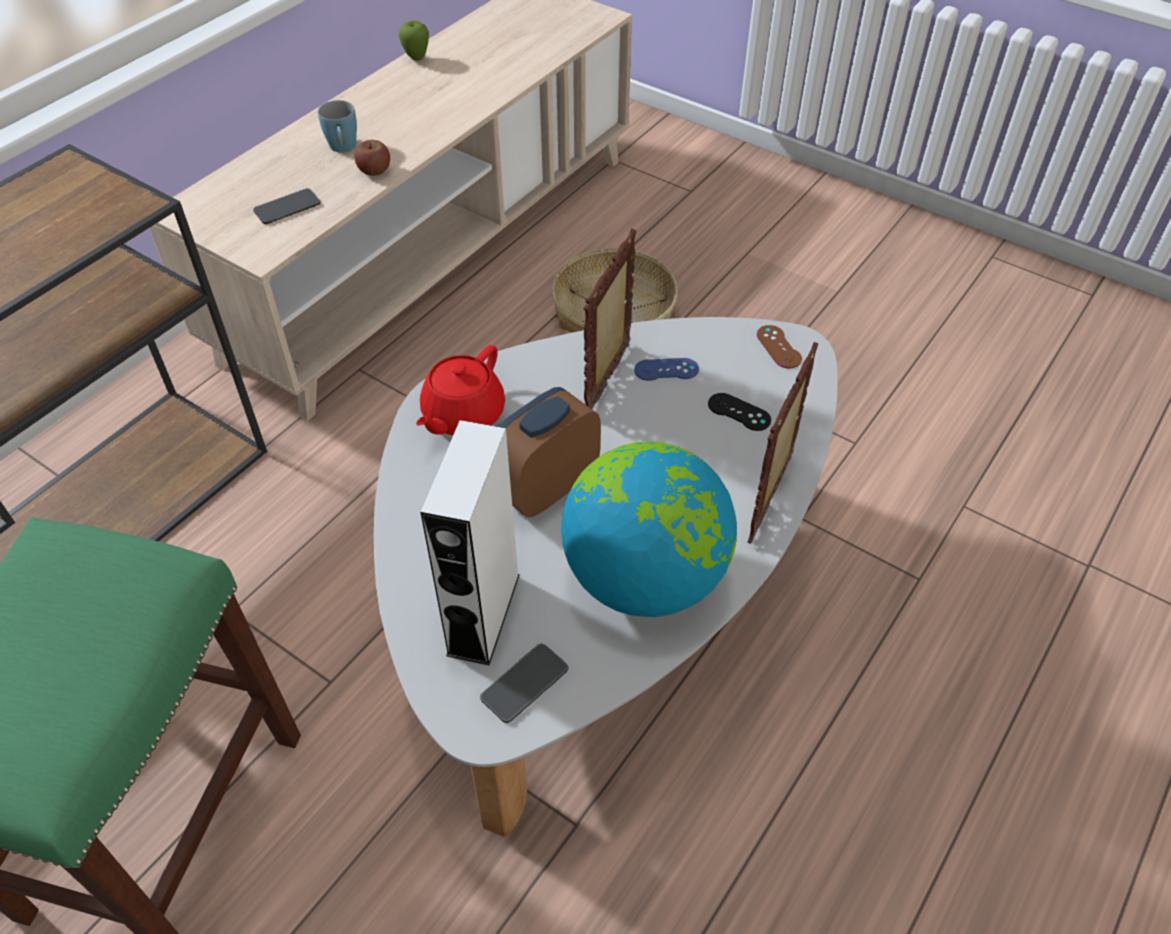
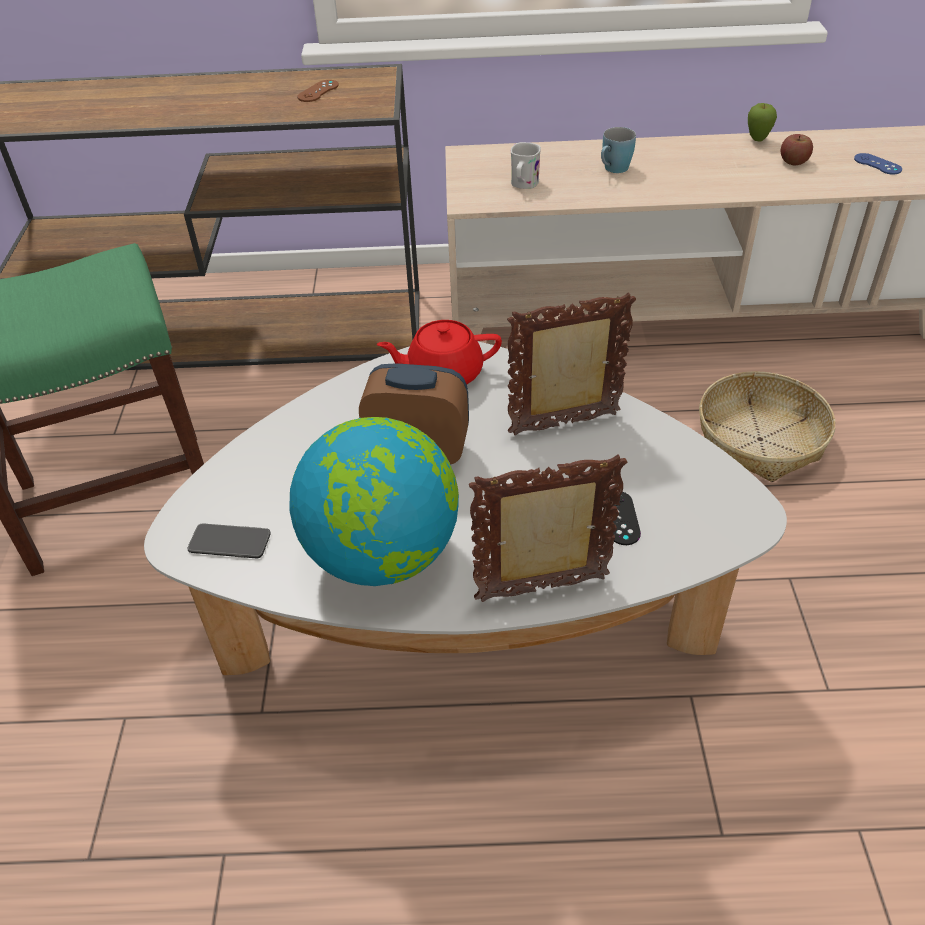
camera: 55 degrees right, 5 degrees down
(287, 207) = (523, 185): phone -> white mug
(374, 170) = (610, 193): apple -> apple (793, 161)
(483, 614) = (273, 487): white speaker -> none
(666, 370) = (616, 449): blue game controller -> blue game controller (877, 164)
(778, 347) = (731, 502): brown game controller -> brown game controller (318, 91)

